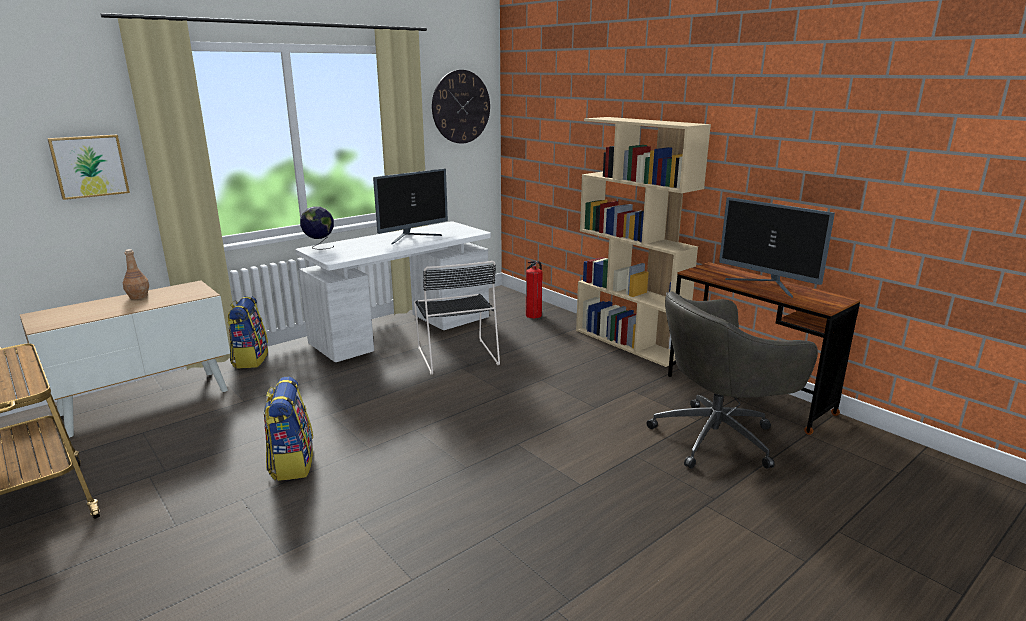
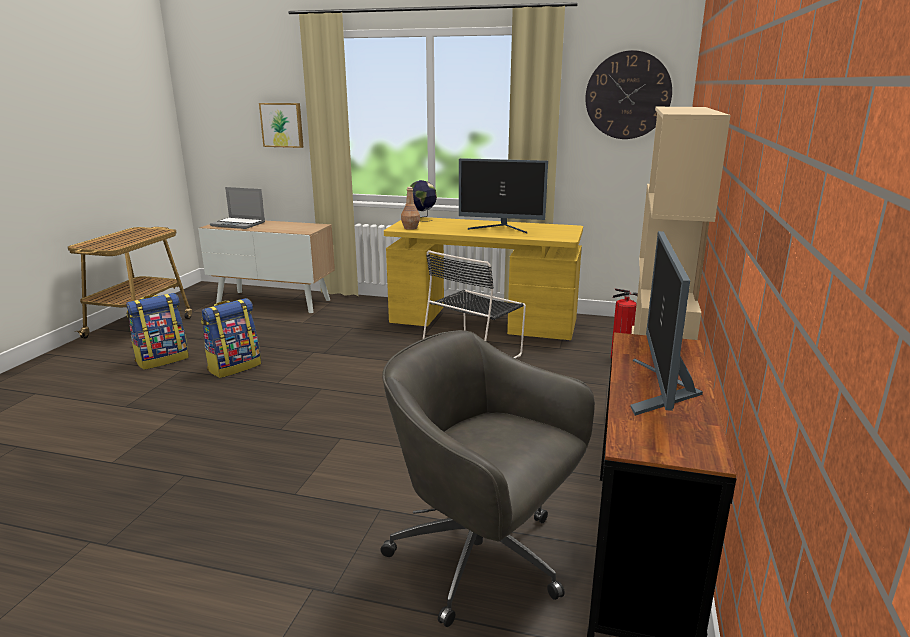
camera: 55 degrees right, 0 degrees up
(77, 313) = (239, 224): none -> laptop
(138, 296) = (282, 224): brown bottle -> brown bottle (410, 228)
(250, 359) = (363, 301): backpack -> backpack (163, 360)
(403, 332) = (483, 323): white desk -> yellow desk

